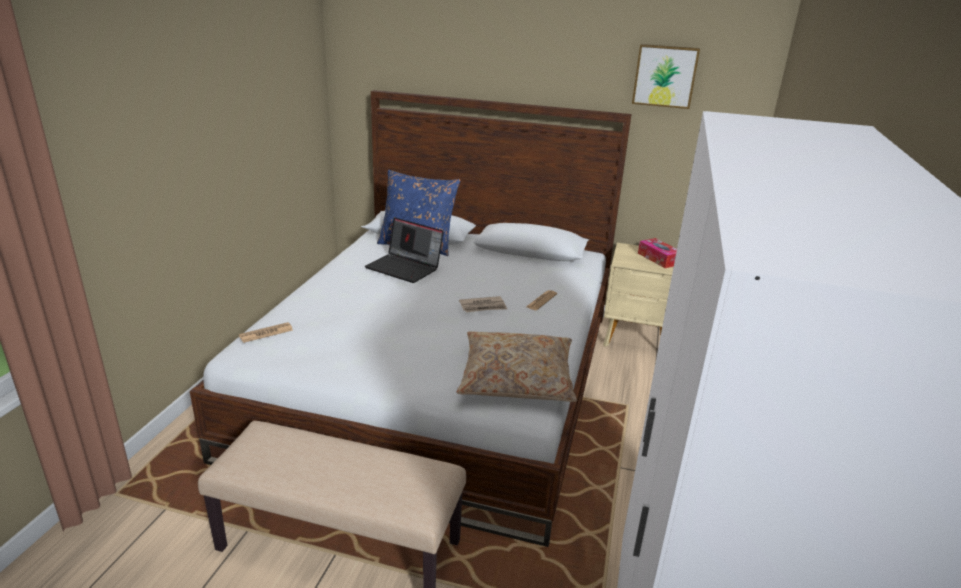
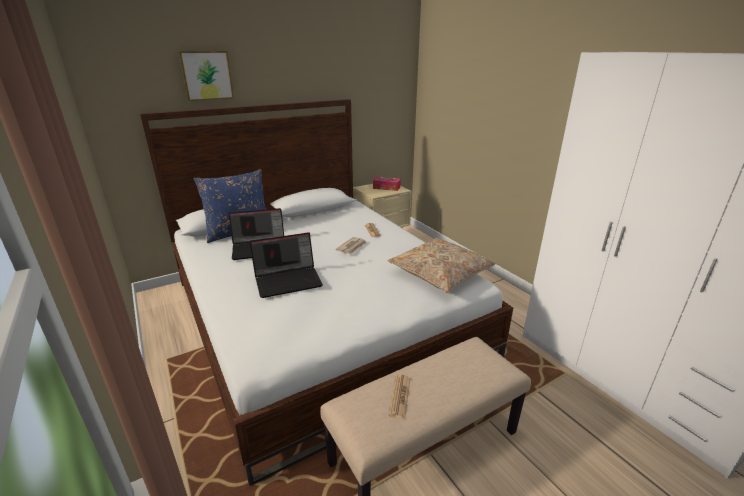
camera: 45 degrees left, 0 degrees up
(266, 333) = (251, 336): newspaper -> newspaper (400, 396)
(369, 306) = (288, 280): none -> laptop
(665, 76) = (361, 70): picture -> picture (206, 75)

